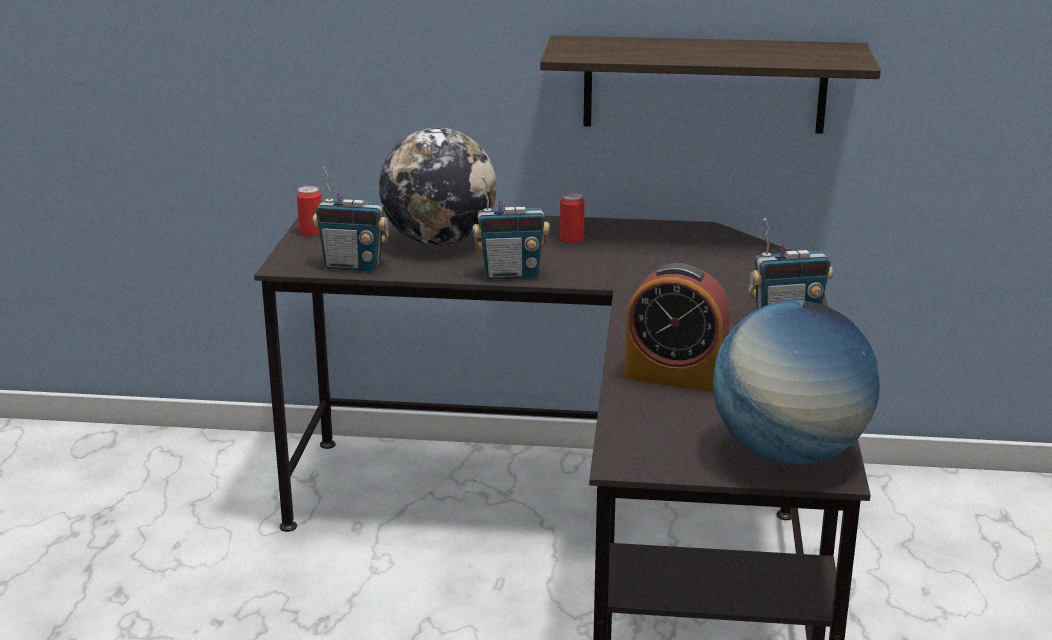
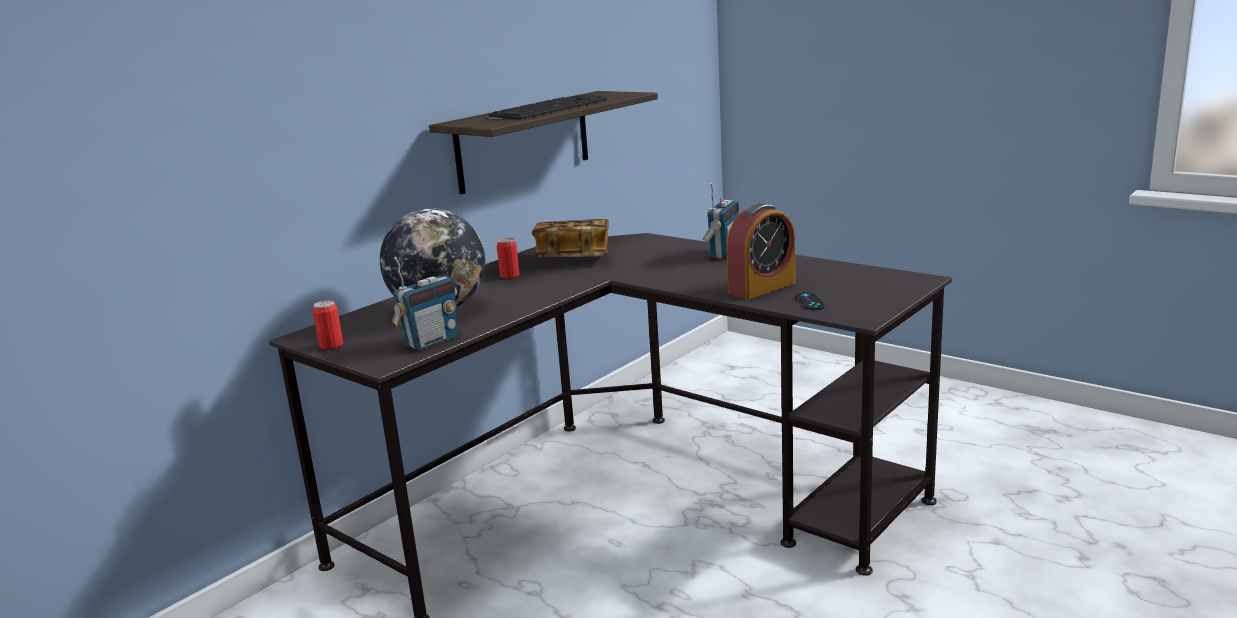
camera: 55 degrees left, 5 degrees down
(511, 274) = (538, 299): radio -> none
(654, 416) = (809, 301): none -> black game controller
(666, 250) = (573, 258): none -> book
(696, 52) = (549, 108): none -> keyboard
(788, 454) = (890, 283): globe -> none

